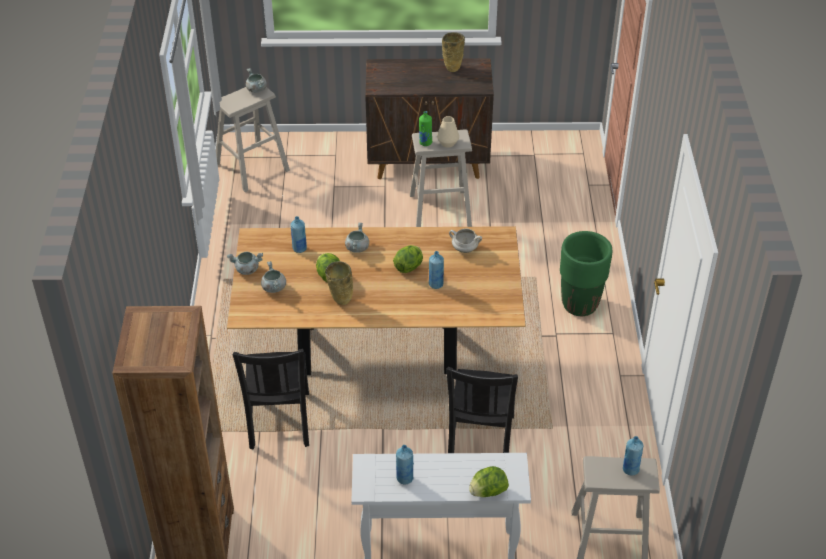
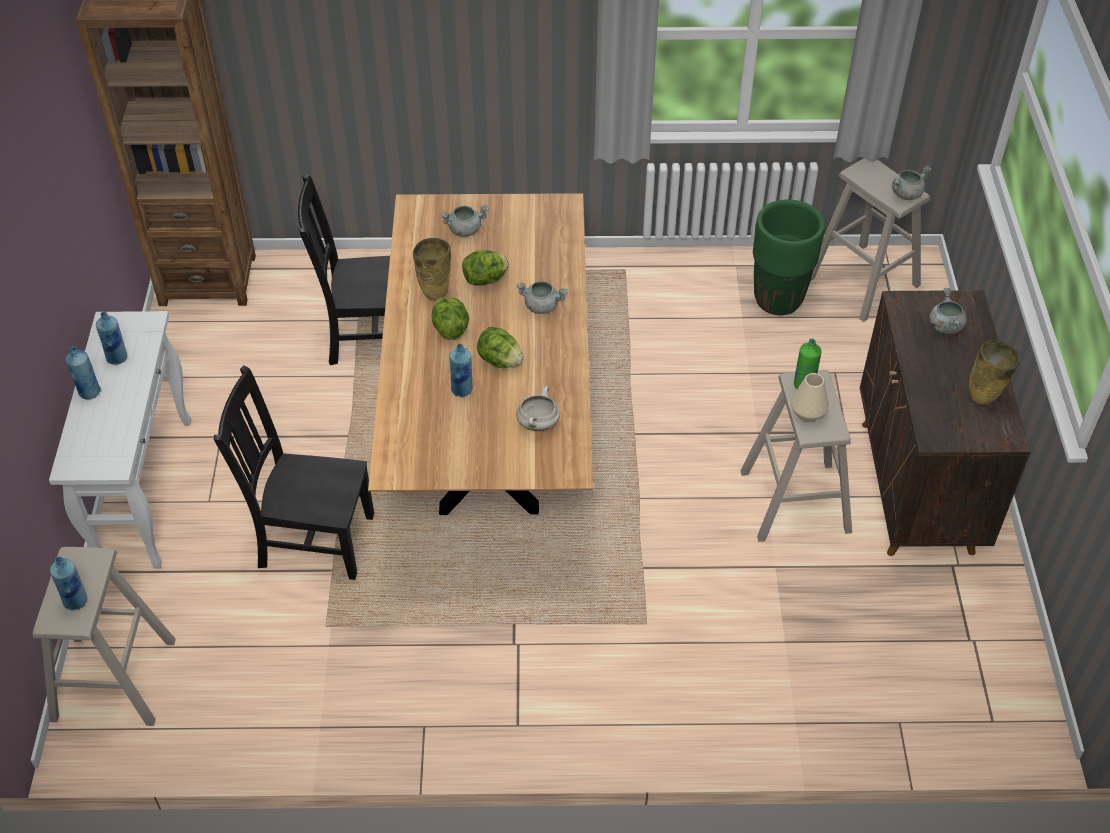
camera: 90 degrees right, 5 degrees up
(246, 269) = (500, 204): grey cooking pot -> grey cooking pot (944, 326)
(299, 249) = (540, 250): blue bottle -> blue bottle (89, 392)
(488, 491) = (74, 437): lettuce -> lettuce (450, 328)
(579, 304) = (583, 682): green planter -> green planter (778, 300)

